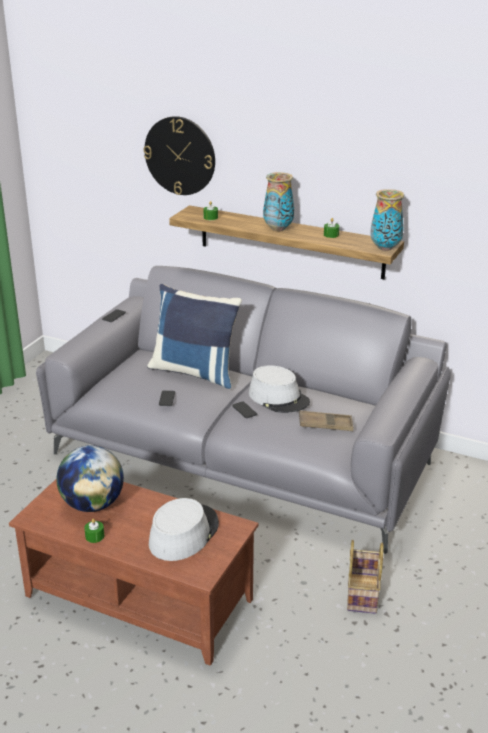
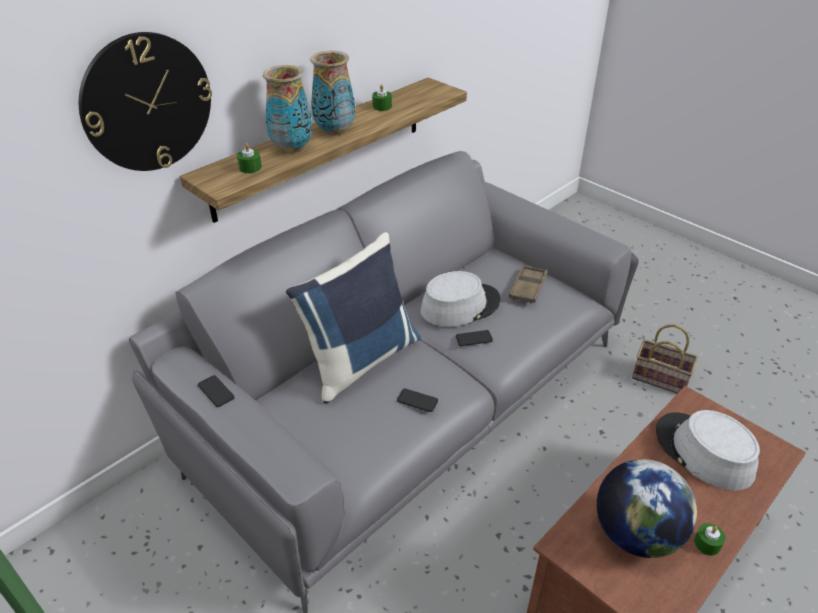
camera: 70 degrees left, 10 degrees up
(385, 248) = (442, 88): vase -> vase (292, 148)

